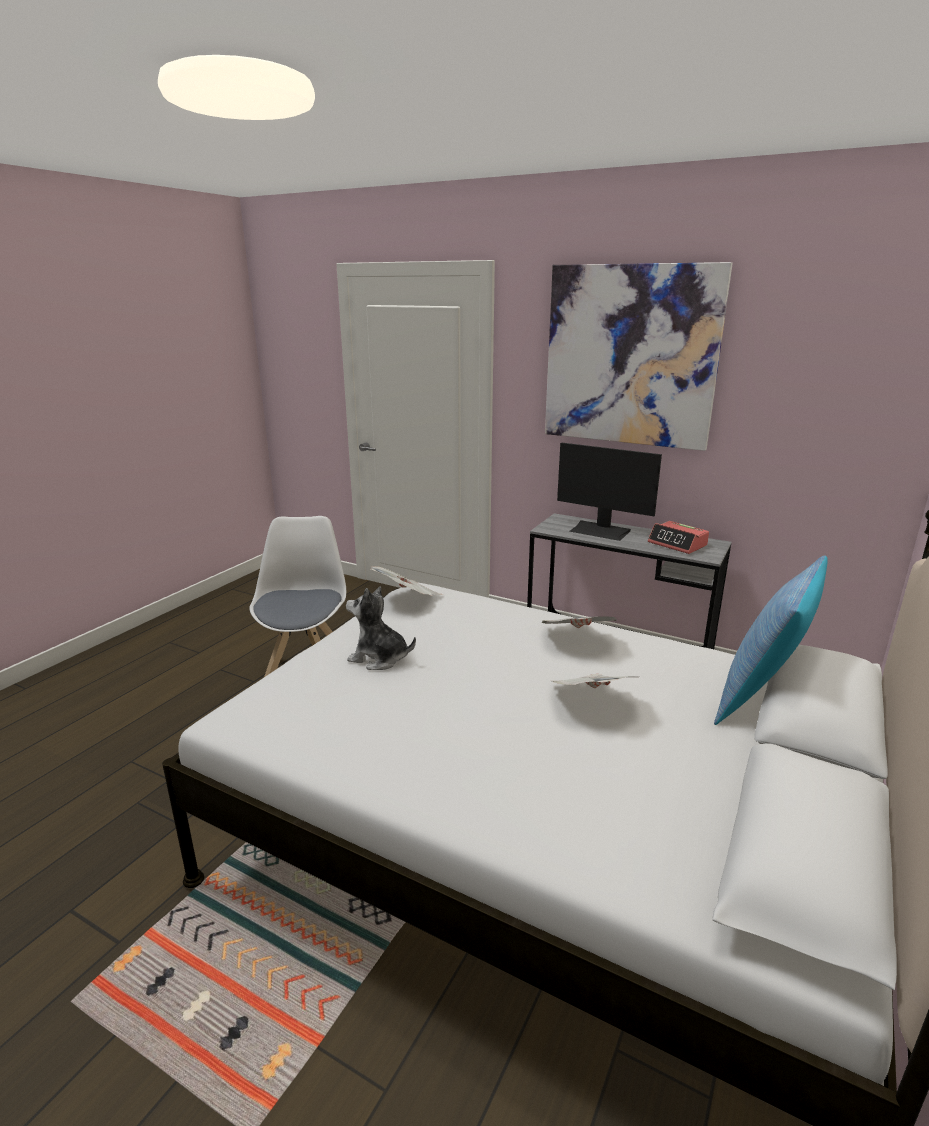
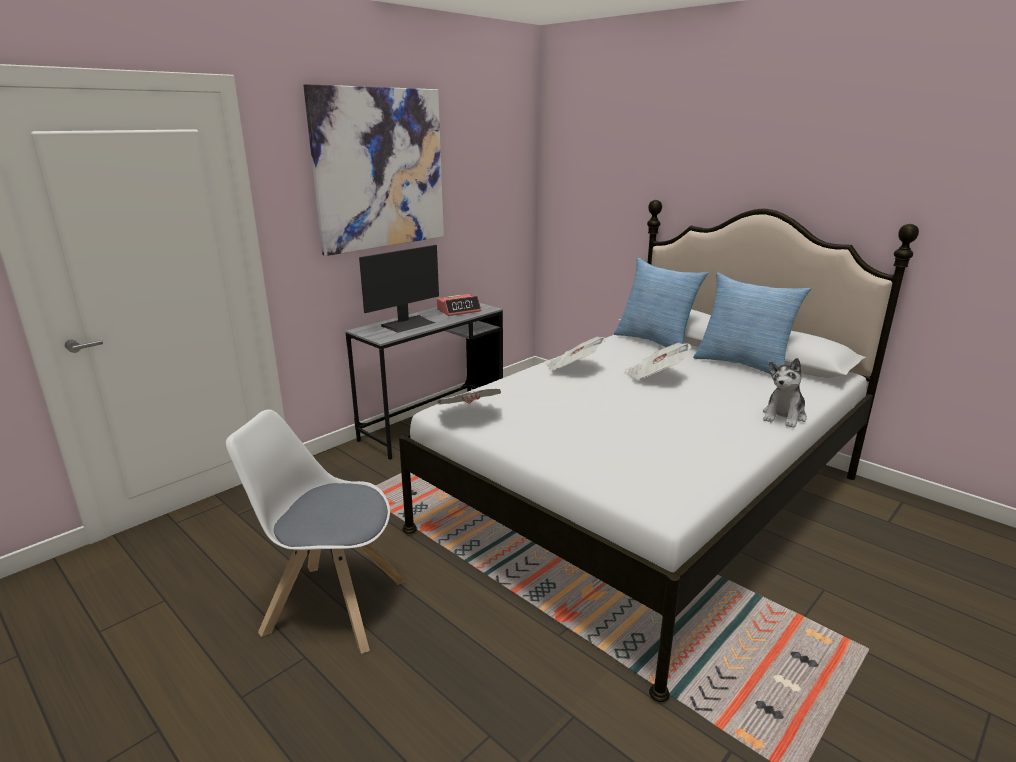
camera: 75 degrees left, 0 degrees up
(379, 658) = (576, 436): plush toy -> plush toy (784, 416)
(737, 797) = (743, 364): none -> pillow

